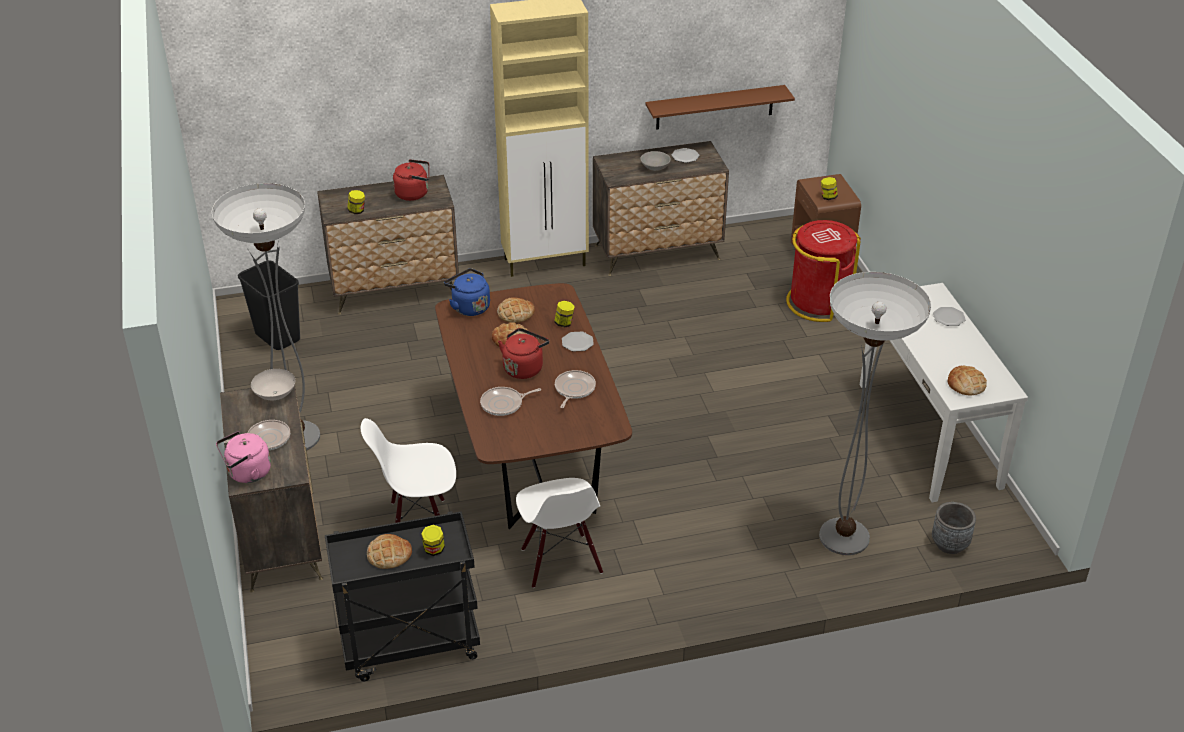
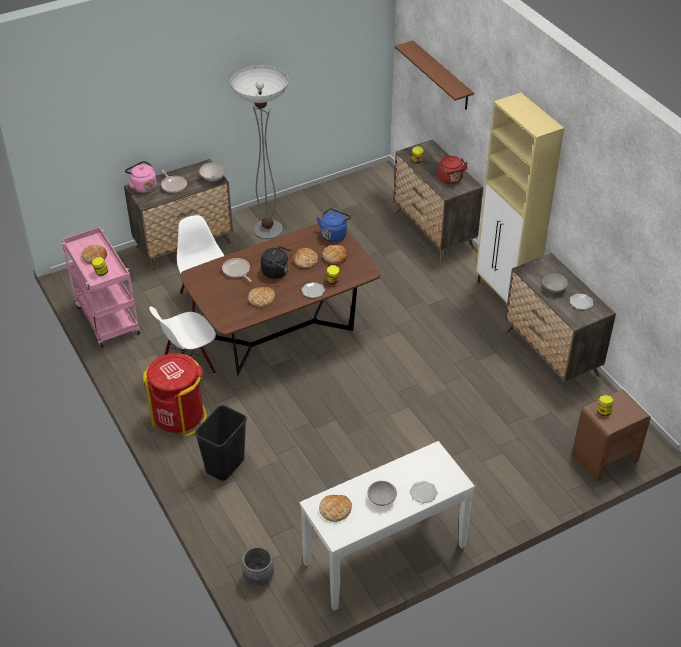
camera: 75 degrees right, 5 degrees up
(278, 337) = (360, 196): black trash can -> black trash can (225, 466)
(409, 646) = (106, 319): black cart -> pink cart
(524, 367) = (277, 272): red kettle -> black kettle
(574, 389) = (261, 298): frying pan -> bread
(715, 107) = (625, 291): brown shelf -> brown shelf (441, 76)
(818, 302) = (533, 463): red trash can -> red trash can (179, 417)
(844, 537) = (250, 511): floor lamp -> none
(953, 348) = (382, 499): none -> grey bowl

